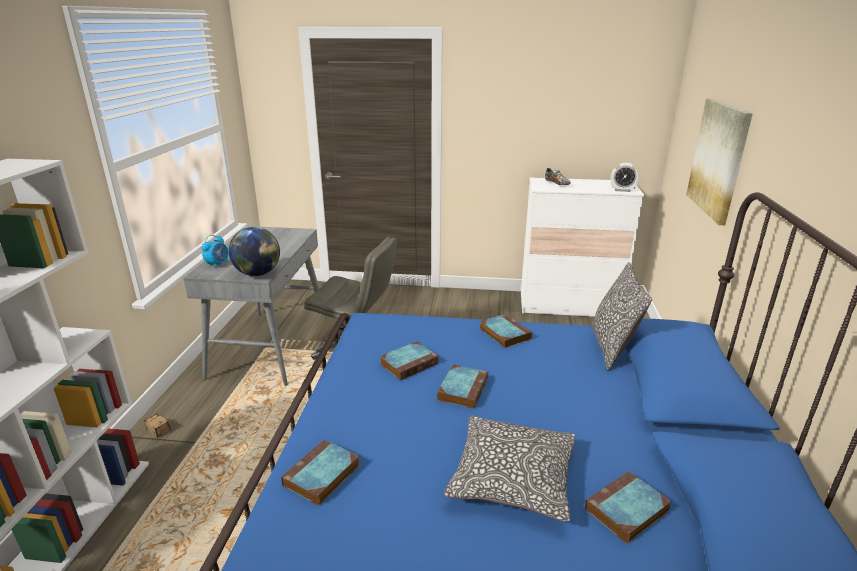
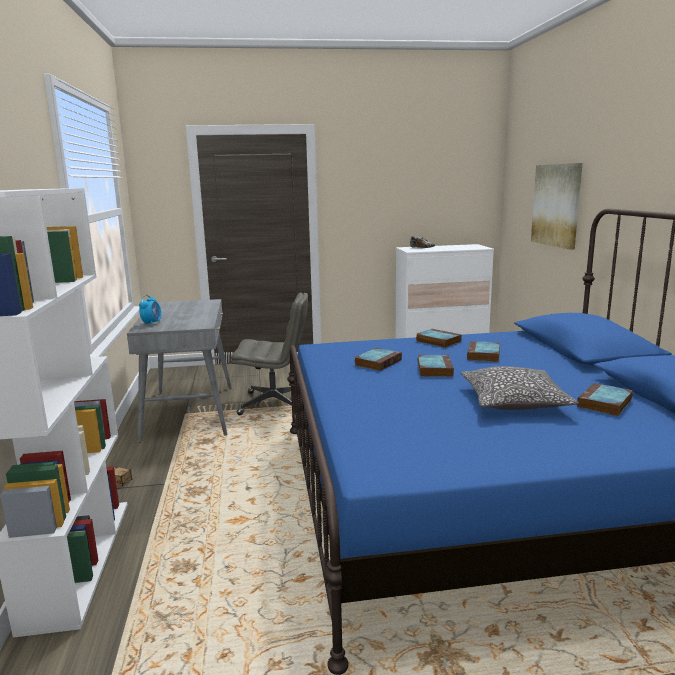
camera: 15 degrees left, 10 degrees down
(258, 274) = (198, 325): globe -> none
(321, 477) = (369, 420): book -> book (484, 355)
(612, 347) = (524, 339): pillow -> none
(622, 190) = (476, 248): alarm clock -> none

